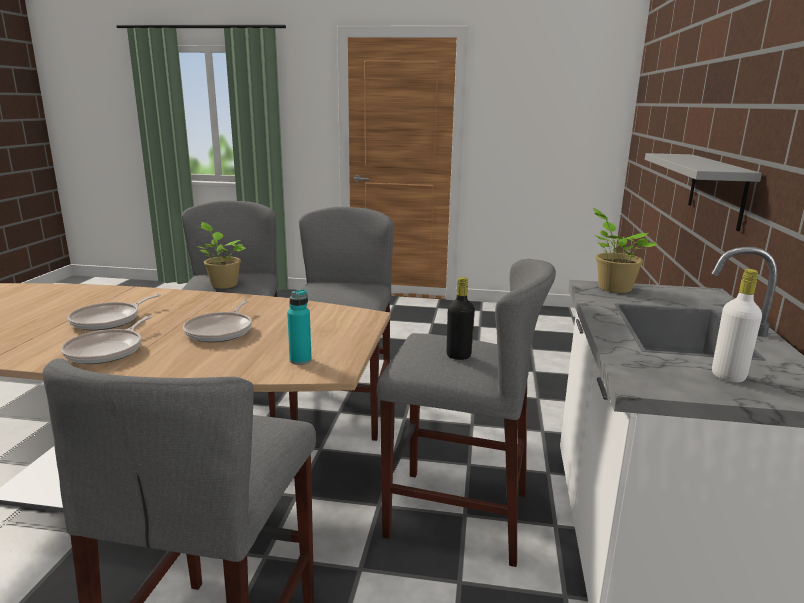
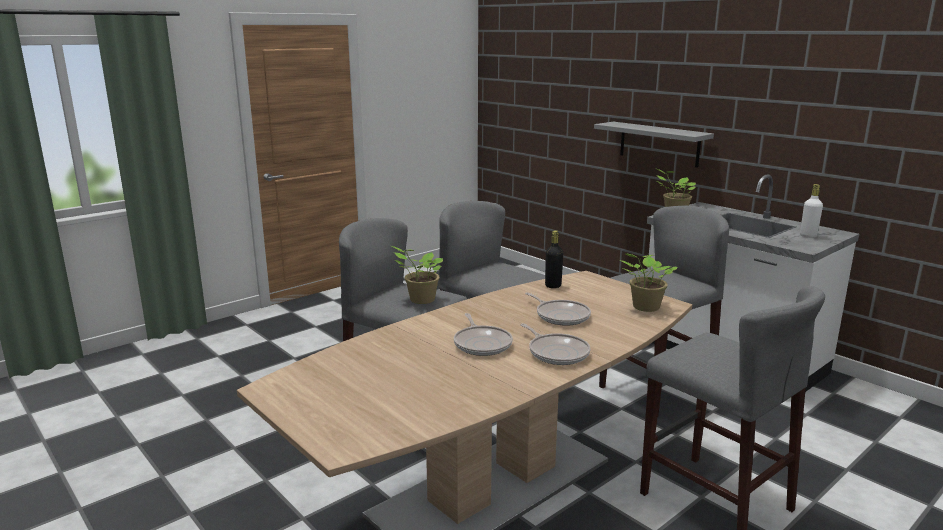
camera: 50 degrees left, 0 degrees up
(300, 360) = (644, 307): turquoise bottle -> potted plant
(458, 356) = (665, 278): black bottle -> black bottle (553, 286)

